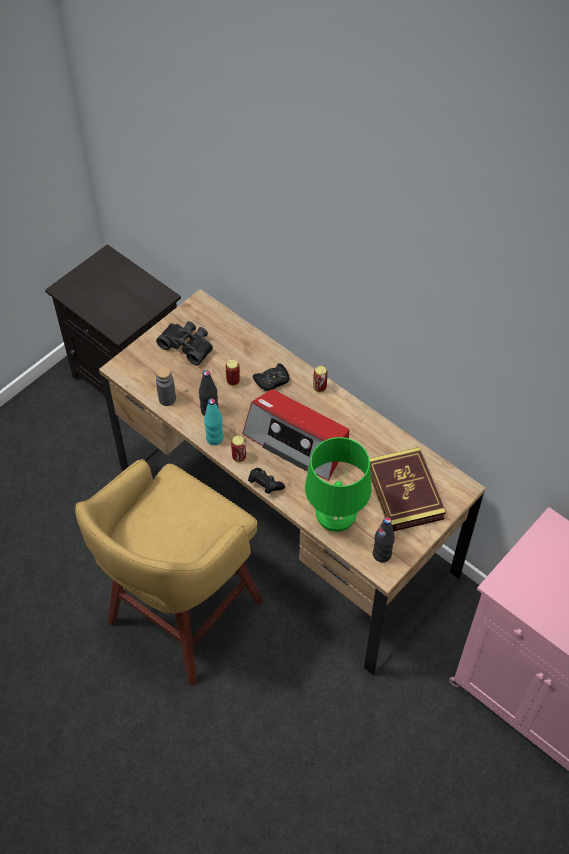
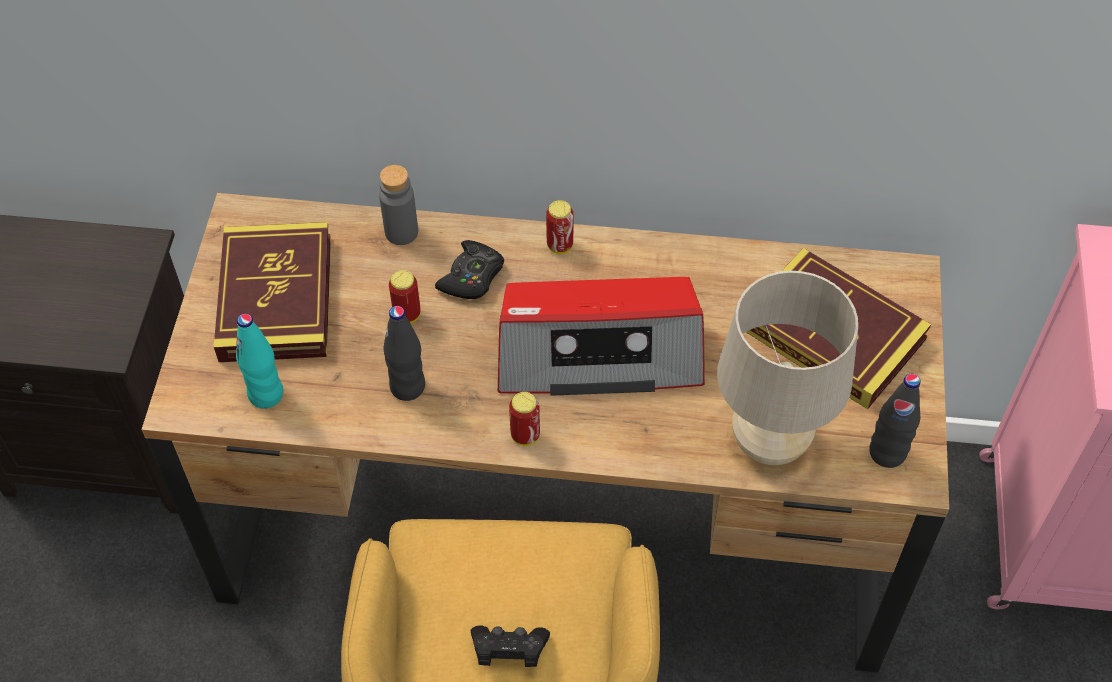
camera: 35 degrees left, 0 degrees up
(167, 399) = (315, 410): grey bottle -> grey bottle (401, 232)
(188, 345) = (276, 298): black binoculars -> book
(214, 438) = (456, 428): turquoise bottle -> turquoise bottle (266, 394)
(265, 485) = (607, 455): black game controller -> black game controller (509, 652)
(335, 520) = (770, 443): green table lamp -> beige table lamp

